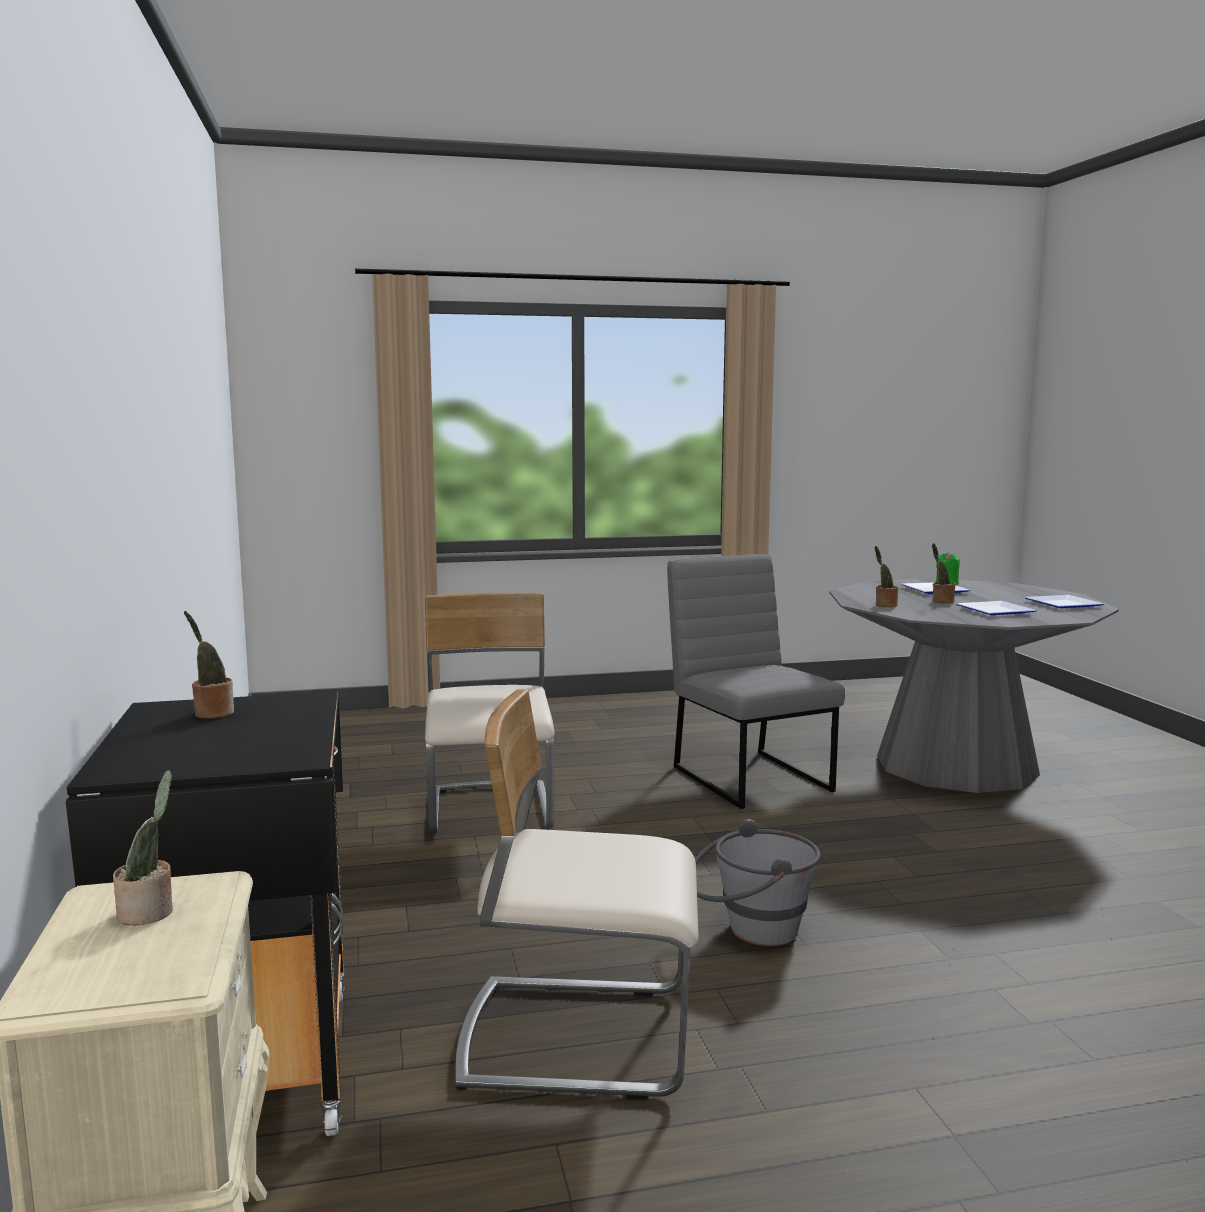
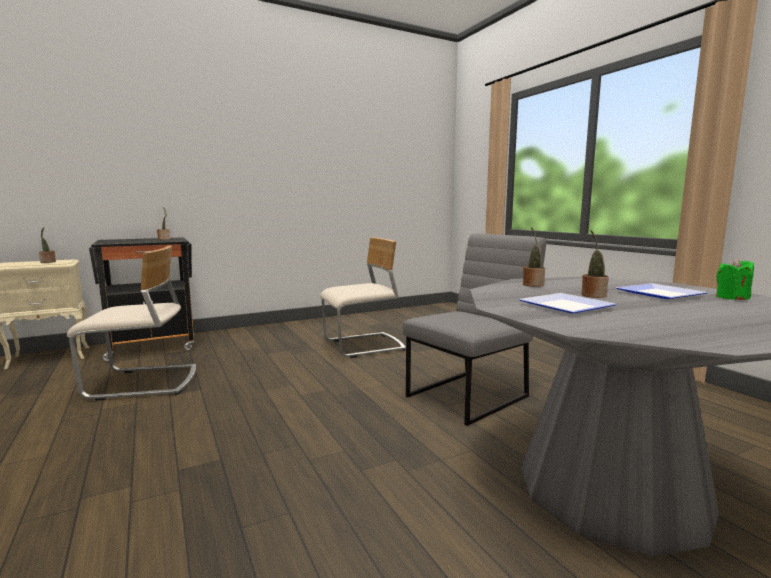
camera: 75 degrees right, 0 degrees up
(577, 1036) = (143, 383): beige chair -> beige chair turned 90 degrees clockwise
(750, 931) = (228, 408): grey bucket -> none
(1066, 605) = (693, 331): plate -> none

